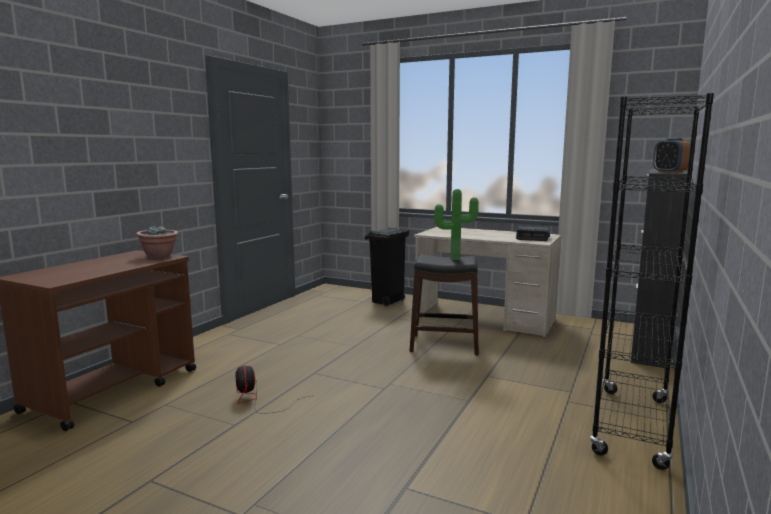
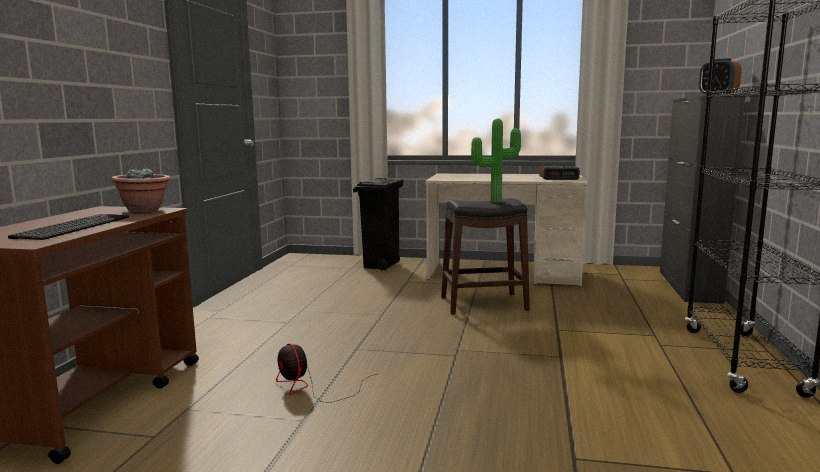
camera: 15 degrees left, 0 degrees up
(95, 269) = (73, 226): none -> keyboard

